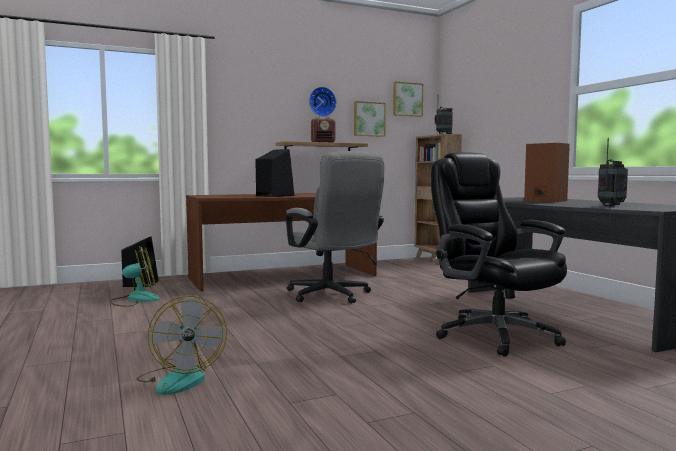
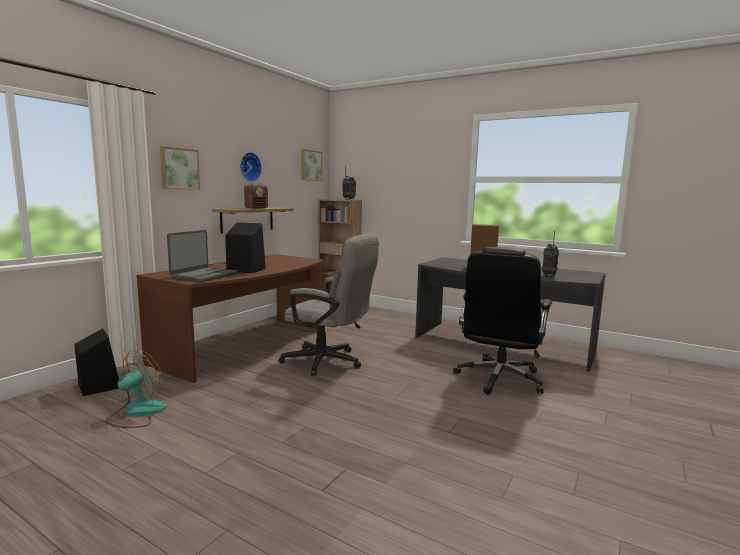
camera: 35 degrees left, 5 degrees up
(180, 379) = (381, 507): fan -> none
(228, 196) = (204, 276): none -> laptop
(368, 119) = (284, 183): picture -> picture (179, 169)
(494, 335) = (499, 379): black office chair -> black office chair turned 90 degrees counterclockwise

